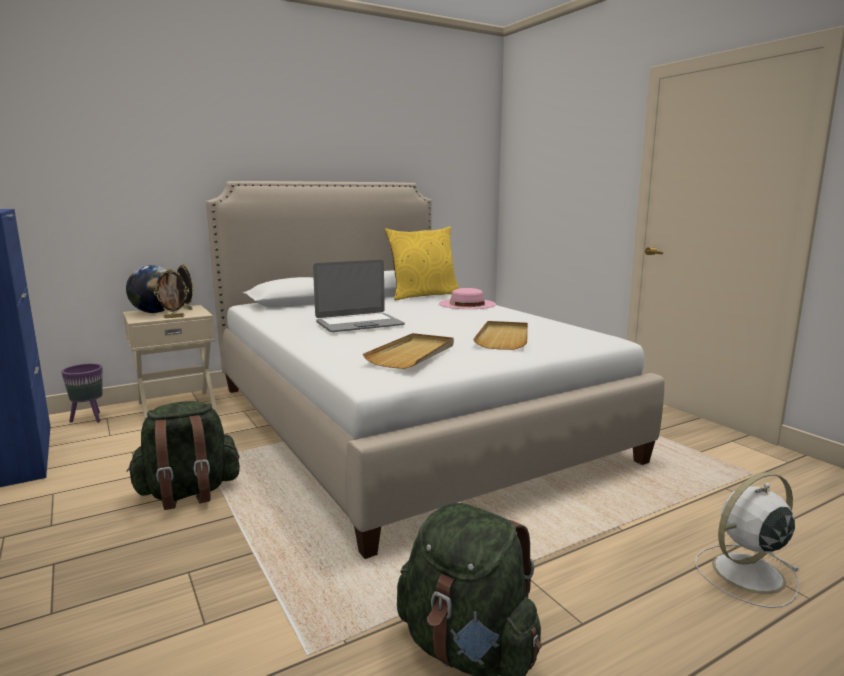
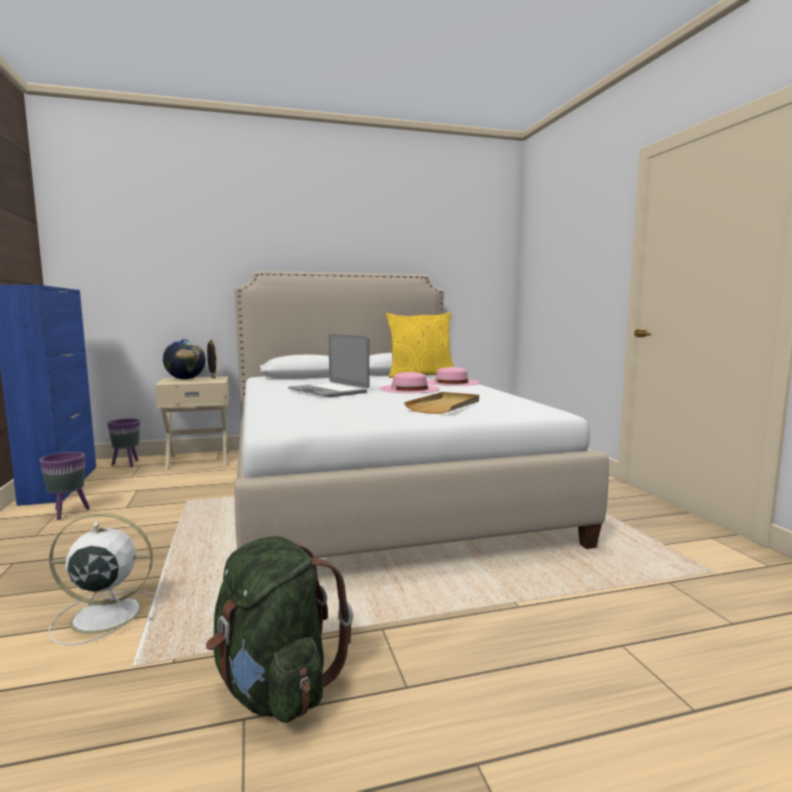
camera: 15 degrees right, 5 degrees down
(68, 490) = (68, 512): none -> purple planter
(174, 317) = (194, 382): picture frame -> none
(188, 493) = (151, 525): green backpack -> none
(359, 324) = (328, 391): laptop -> laptop turned 60 degrees clockwise
(412, 354) = (336, 411): beige tray -> none
(438, 316) = (409, 389): none -> pink hat
(745, 573) = (630, 670): white fan -> white fan (103, 615)

